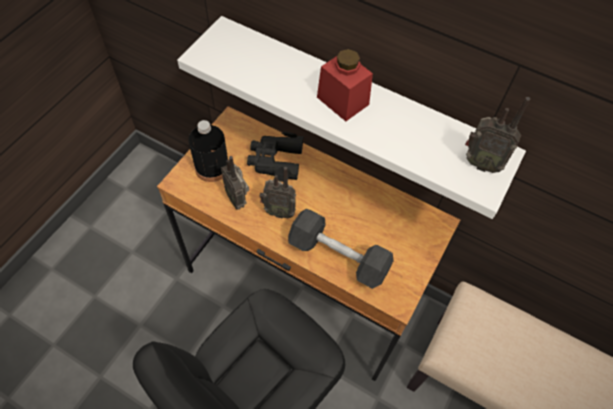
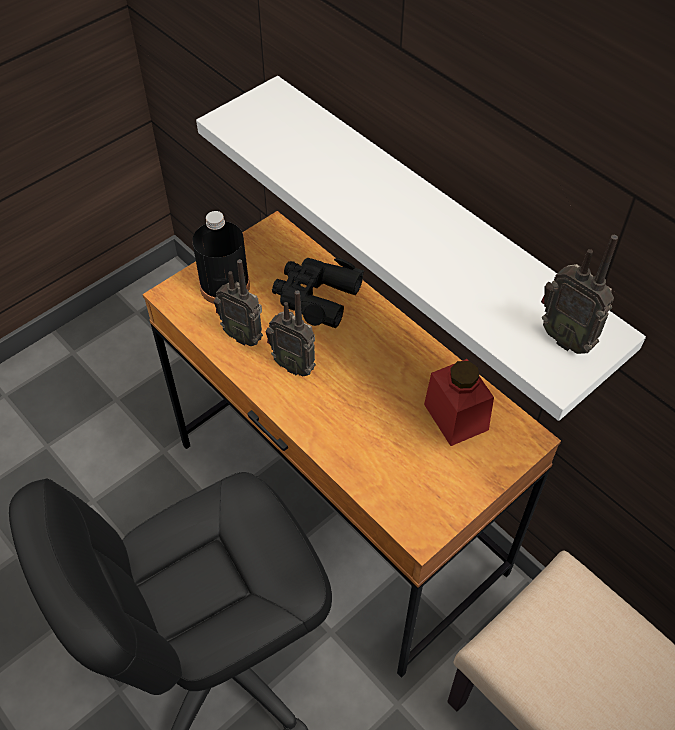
camera: 20 degrees right, 5 degrees down
(237, 199) = (244, 335): radio -> radio turned 45 degrees counterclockwise
(338, 256) = (356, 446): black dumbbell -> none
(342, 101) = (398, 214): red jar -> red jar (456, 417)

